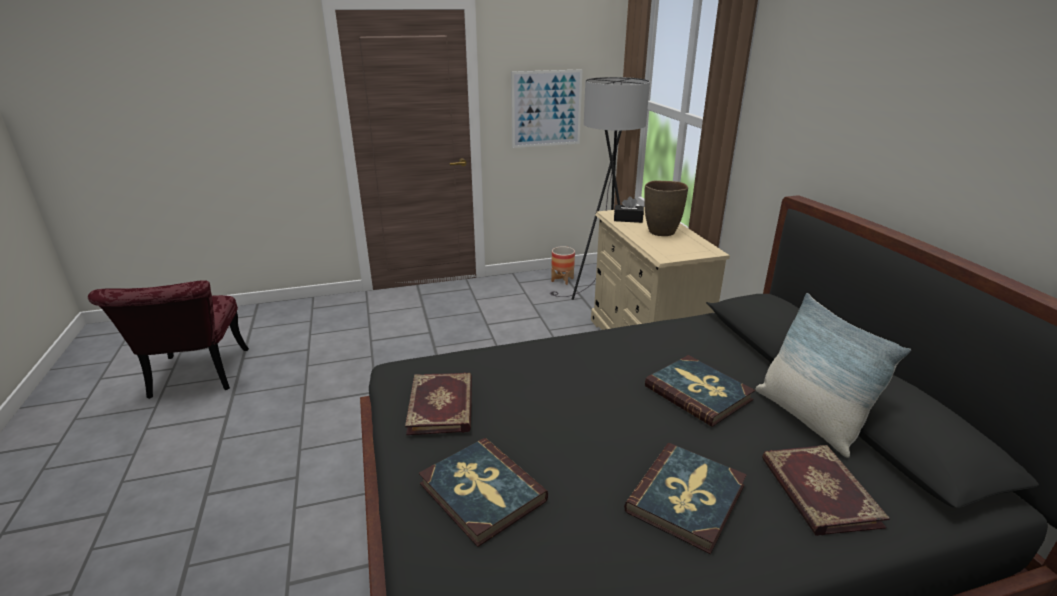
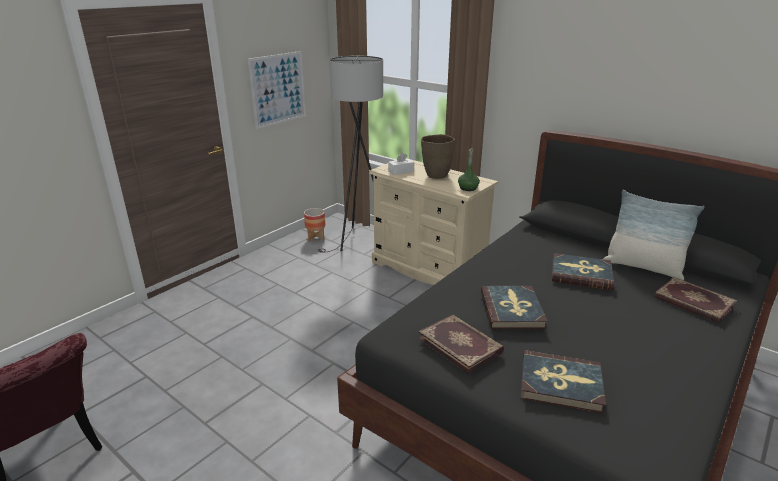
camera: 35 degrees left, 0 degrees up
(628, 219) = (401, 171): black tissue box -> white tissue box
(676, 253) = (468, 188): none -> green bottle
(686, 498) = (652, 334): book -> book (512, 310)

